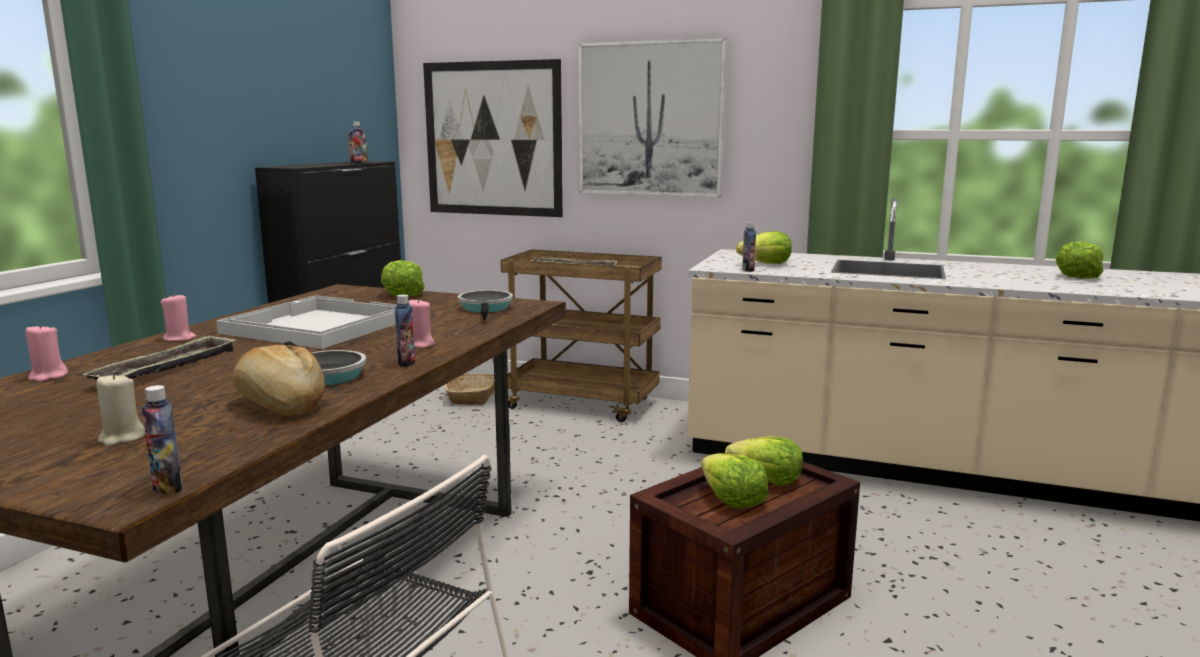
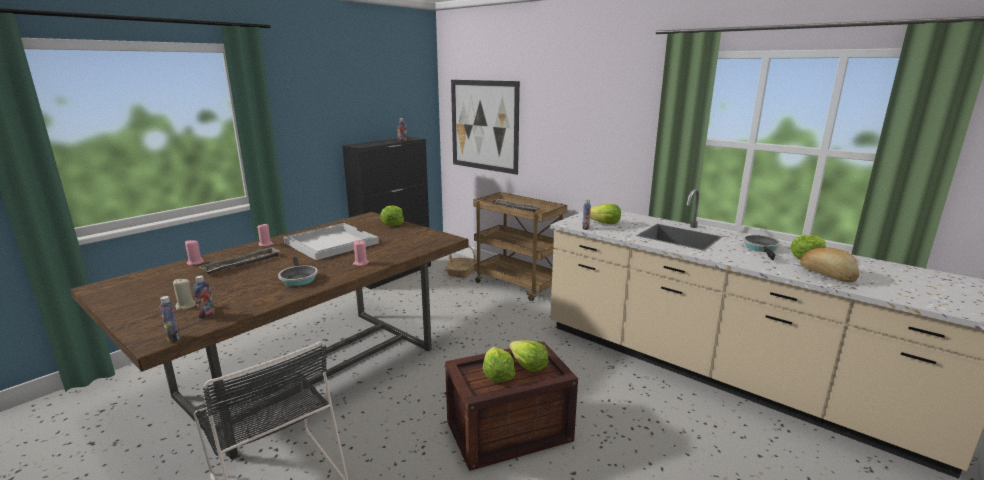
camera: 20 degrees right, 5 degrees up
(279, 405) = (261, 296): bread -> bread (827, 275)
(406, 363) = (341, 276): bottle -> bottle (207, 315)
(486, 309) = (421, 240): frying pan -> frying pan (761, 248)
(650, 119) = (566, 120): picture -> none

